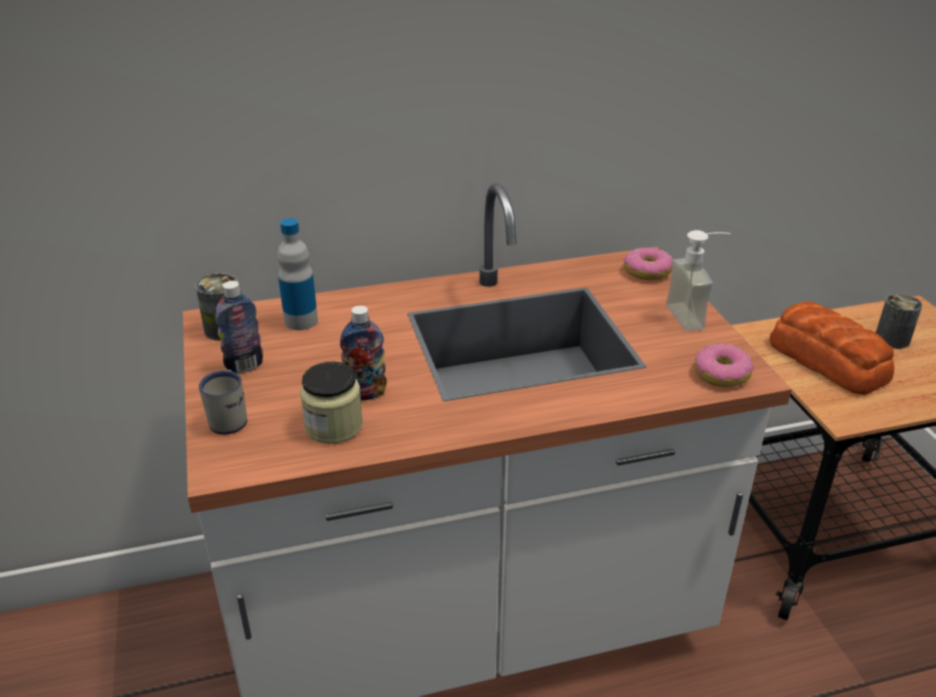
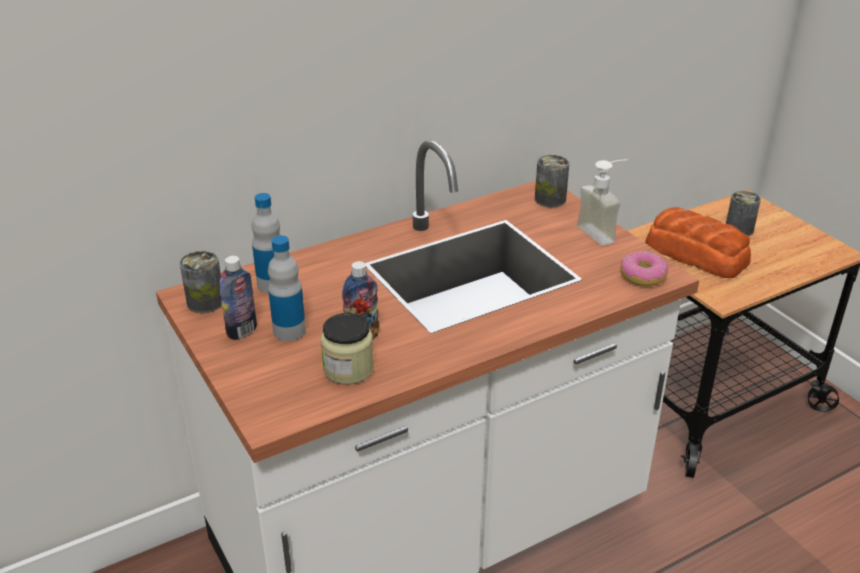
camera: 15 degrees left, 0 degrees up
(230, 418) = (253, 378): white mug -> none
(293, 373) = (289, 331): none -> bottle
(647, 271) = (550, 199): donut -> can

